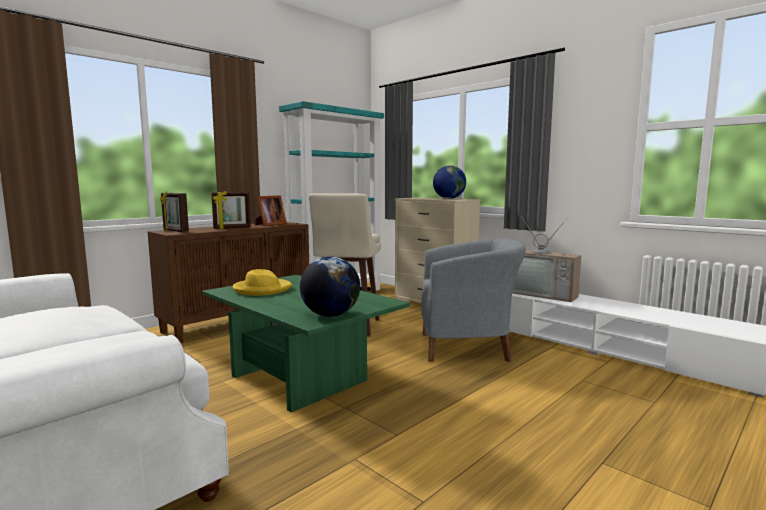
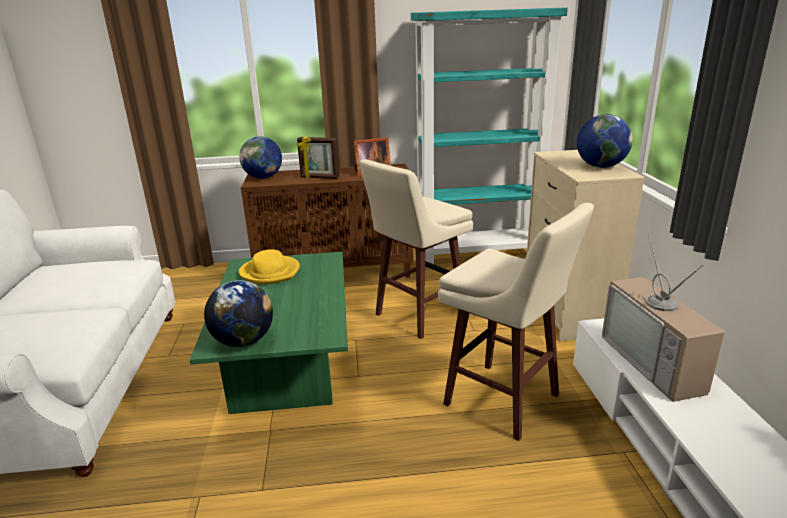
camera: 40 degrees right, 15 degrees up
(175, 231) = (263, 177): picture frame -> globe
(468, 347) = (504, 402): grey armchair -> beige stool

